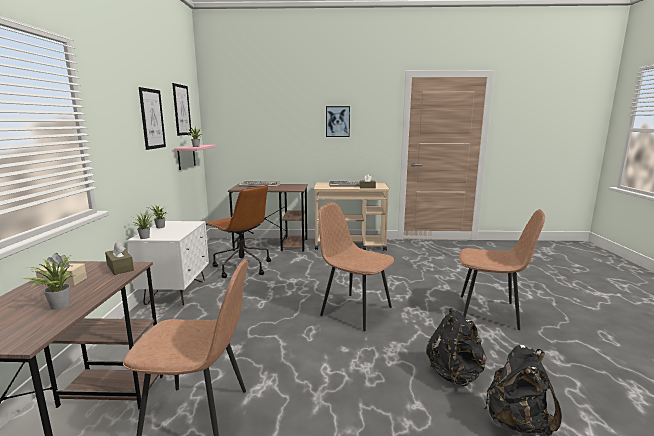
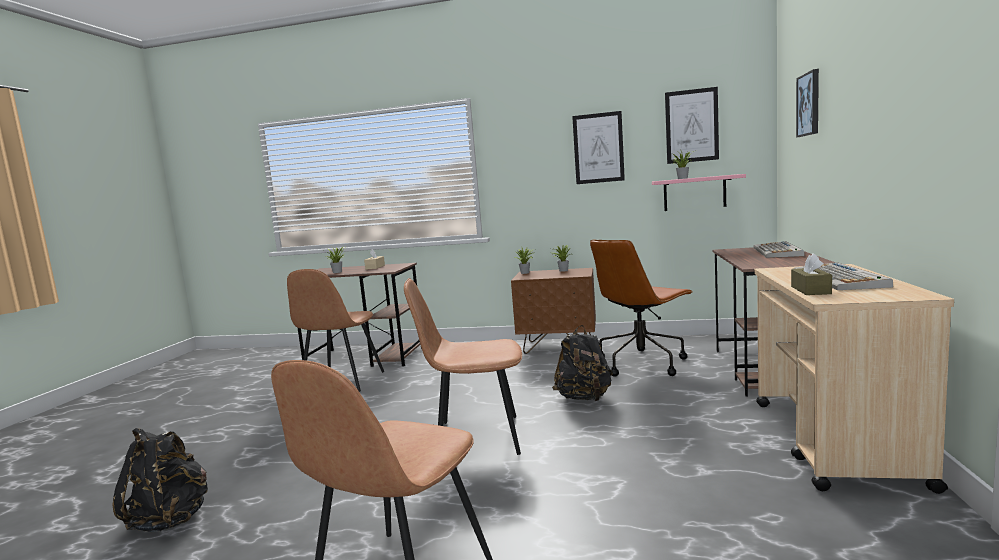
camera: 100 degrees right, 5 degrees down
(120, 268) = (388, 269): brown tissue box -> none
(176, 292) = (558, 346): white nightstand -> brown nightstand
(337, 121) = (889, 103): picture -> picture (809, 104)
(354, 311) = (476, 437): brown chair -> brown chair turned 135 degrees counterclockwise
(455, 373) = (278, 495): black backpack -> black backpack (584, 398)

